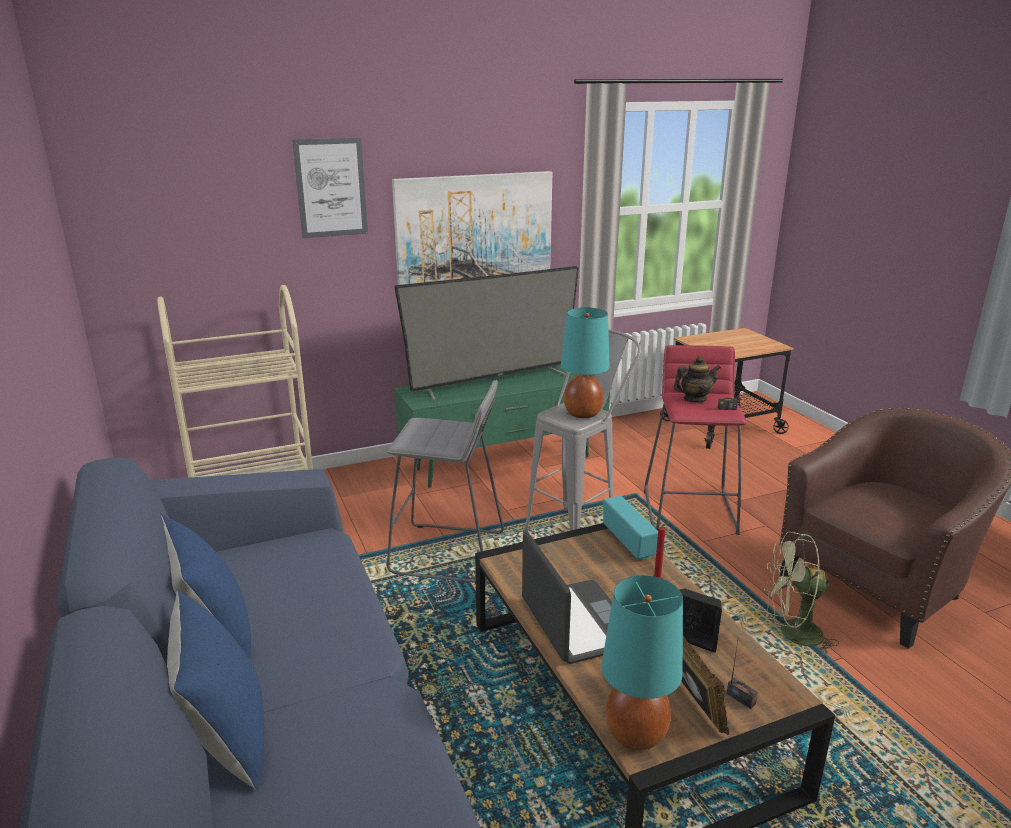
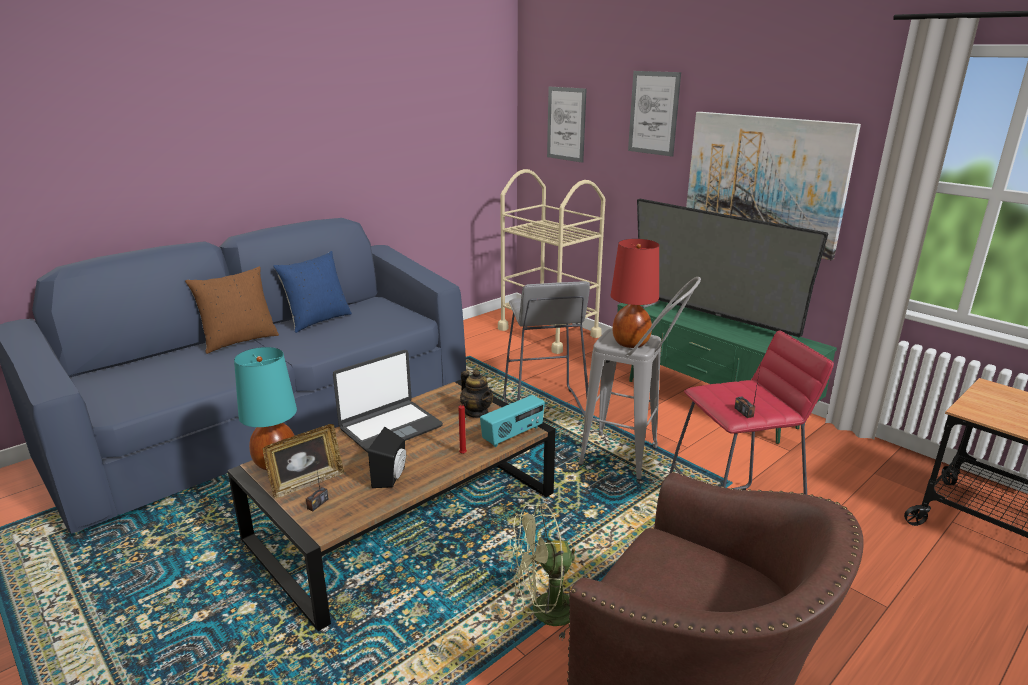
camera: 70 degrees right, 0 degrees up
(182, 221) = (566, 124): none -> picture
(226, 740) = (239, 340): blue pillow -> brown pillow
(583, 414) = (630, 343): turquoise table lamp -> red table lamp
(694, 399) = (747, 393): teapot -> teapot (477, 412)
(792, 634) = (544, 613): green fan -> green fan turned 90 degrees counterclockwise

